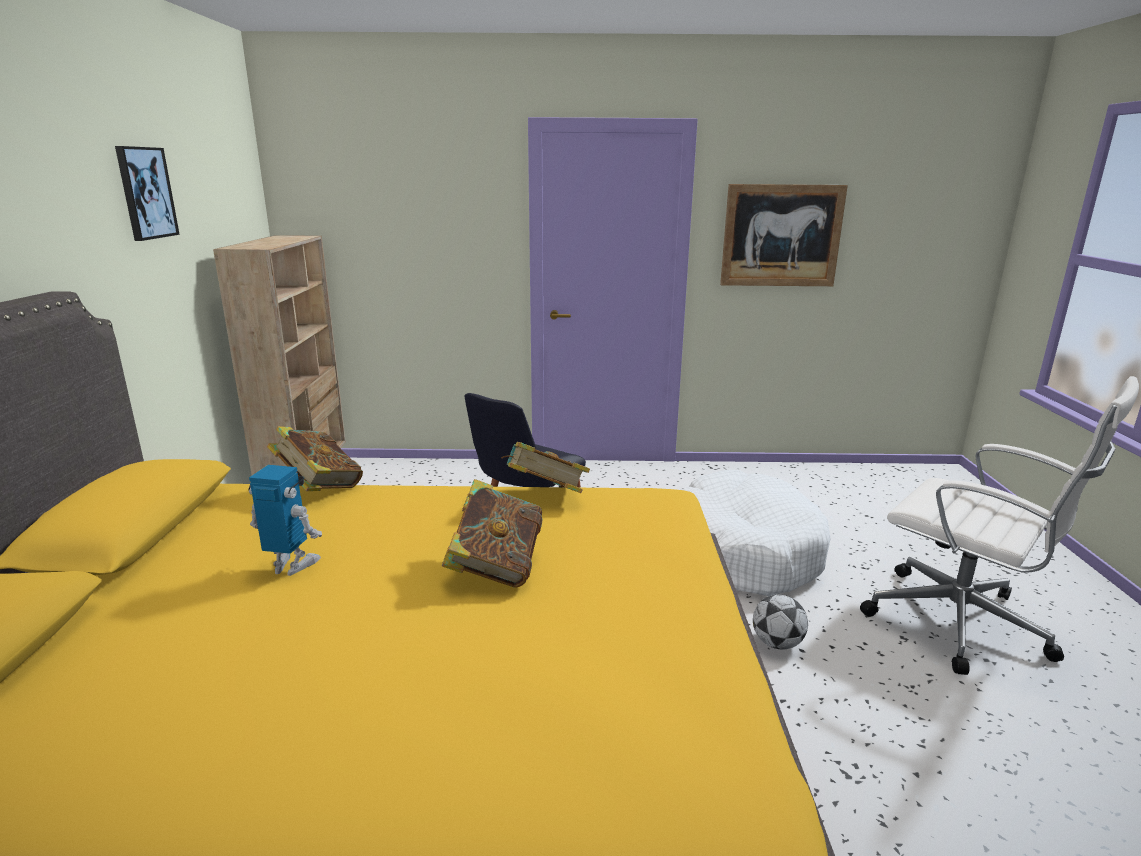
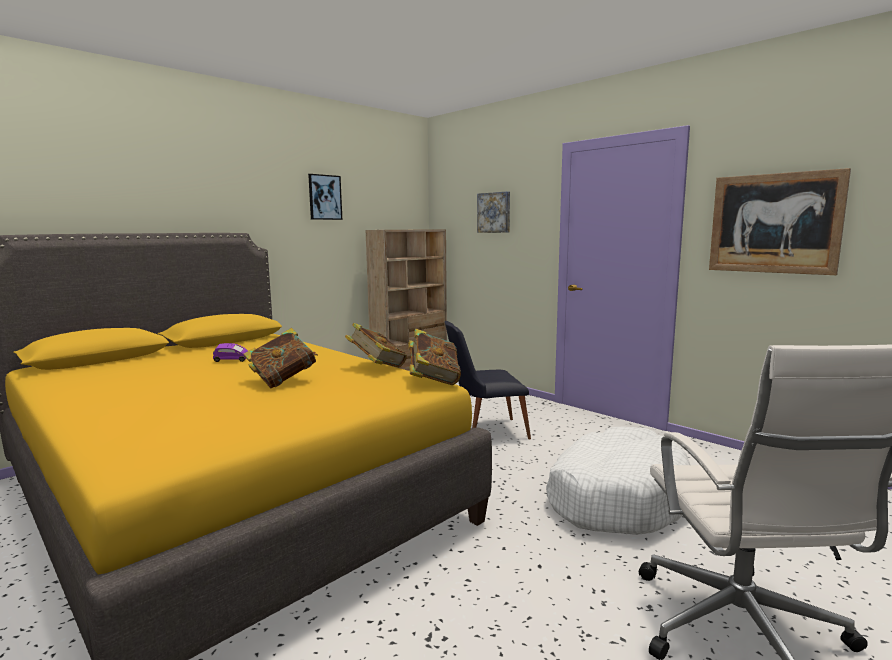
camera: 45 degrees right, 10 degrees down
(291, 566) = (231, 360): toy robot -> purple toy car
(319, 488) = (305, 343): book -> book (433, 380)
(413, 210) = (494, 212): none -> picture
(777, 643) = (528, 553): football -> none

